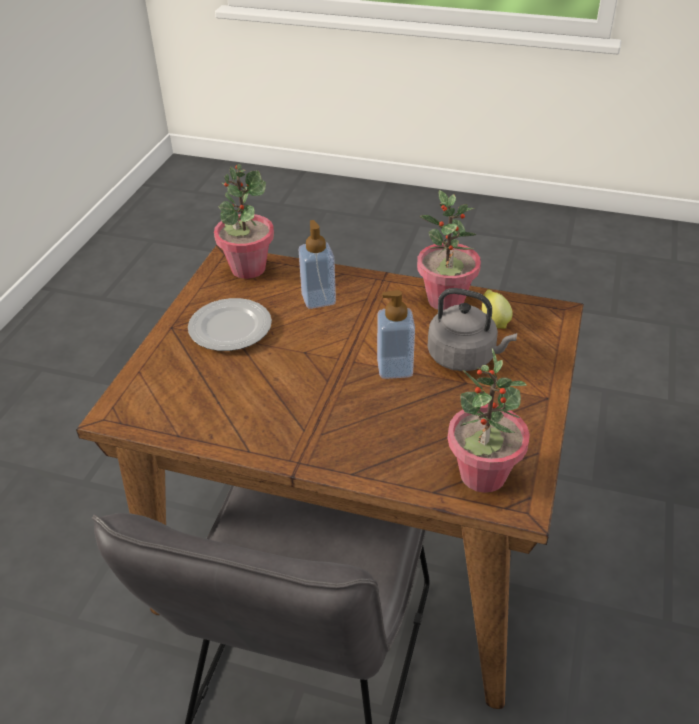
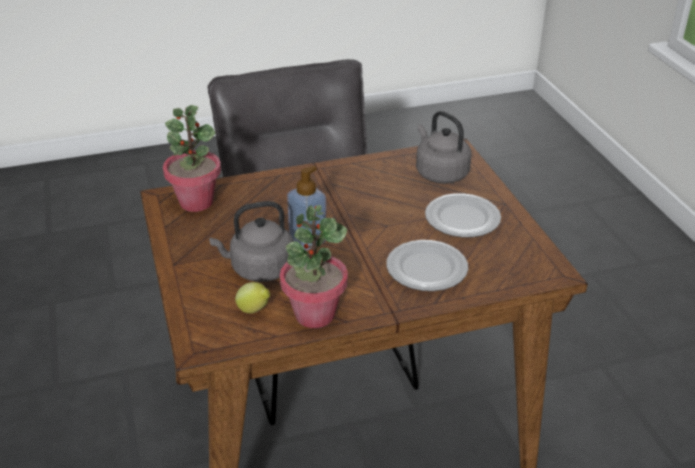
camera: 145 degrees right, 5 degrees down
(177, 389) = (440, 173): none -> grey kettle
(248, 268) = (522, 271): potted plant -> none
(318, 299) = (426, 268): soap dispenser -> plate

